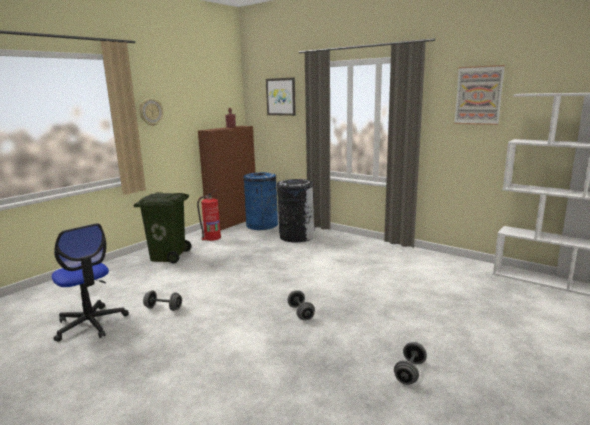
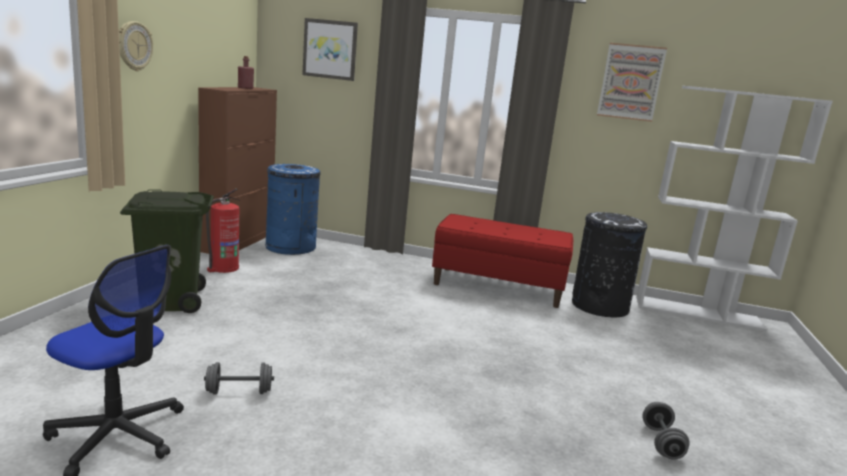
camera: 25 degrees left, 0 degrees up
(296, 236) = (359, 264): black trash can -> black trash can (599, 306)
(301, 313) = (462, 377): grey dumbbell -> none
(384, 254) = (498, 287): none -> red bench

